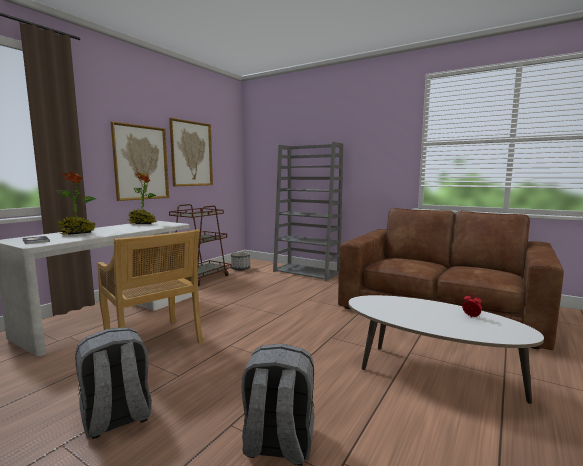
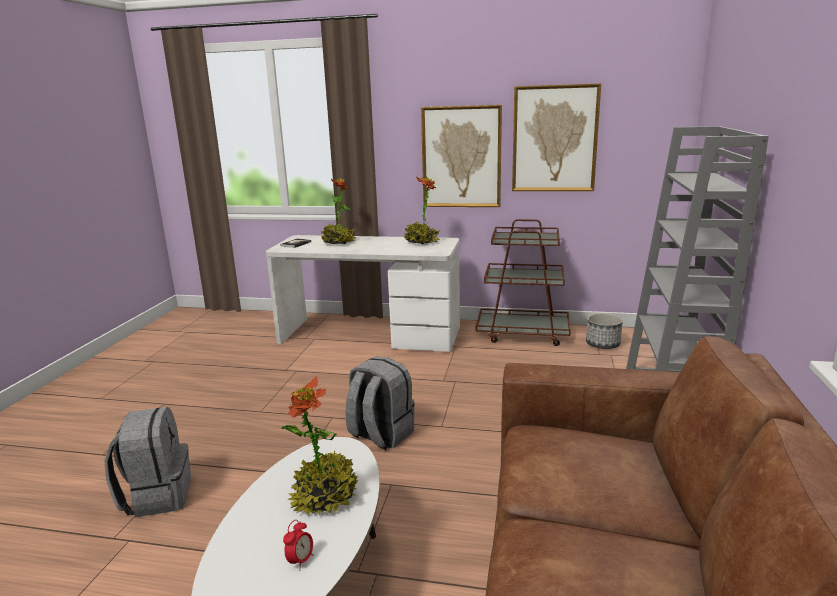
camera: 70 degrees right, 10 degrees up
(117, 418) = (193, 410): grey backpack -> grey backpack (380, 435)
(153, 342) = (320, 376): beige chair -> none
(414, 308) = (324, 496): none -> potted plant

